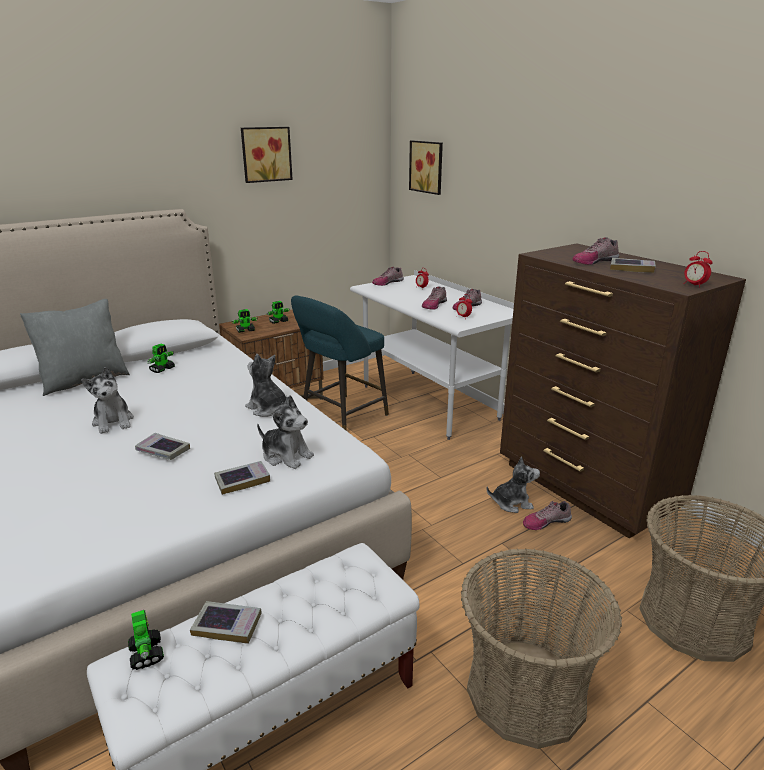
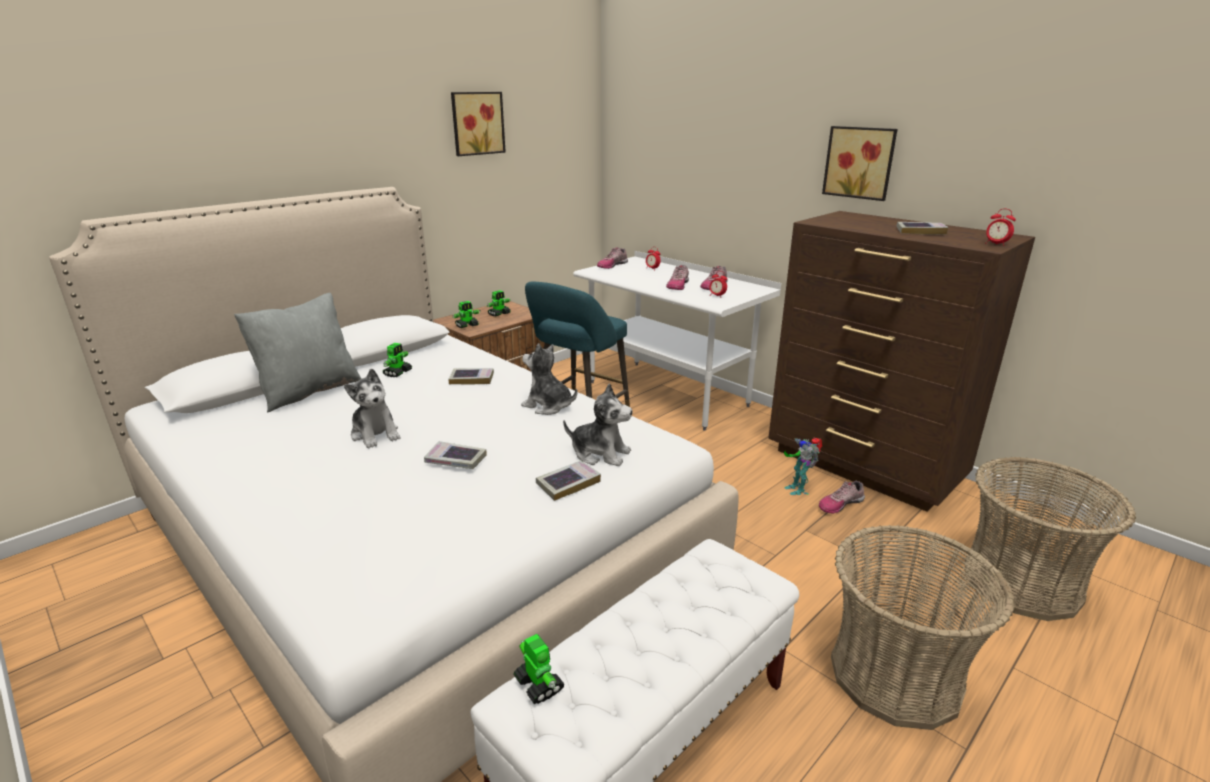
camera: 10 degrees left, 0 degrees up
(227, 625) = (614, 642): book -> book (472, 379)
(427, 167) = (651, 136): picture -> picture (860, 162)
(512, 503) = (798, 488): plush toy -> toy robot
(594, 261) = (876, 226): shoe -> none

